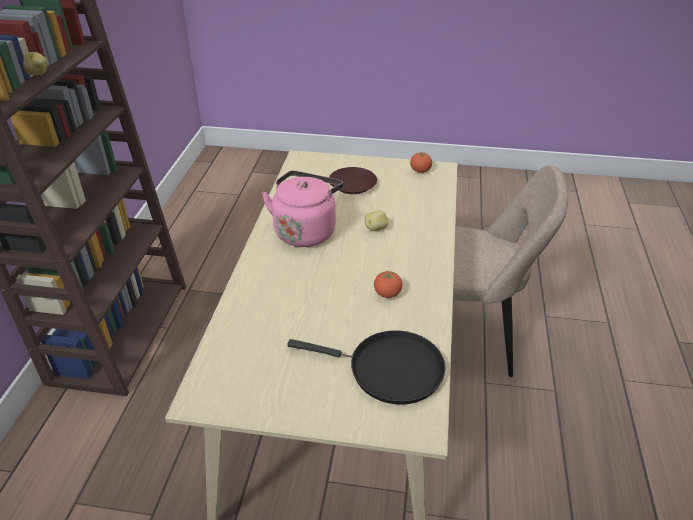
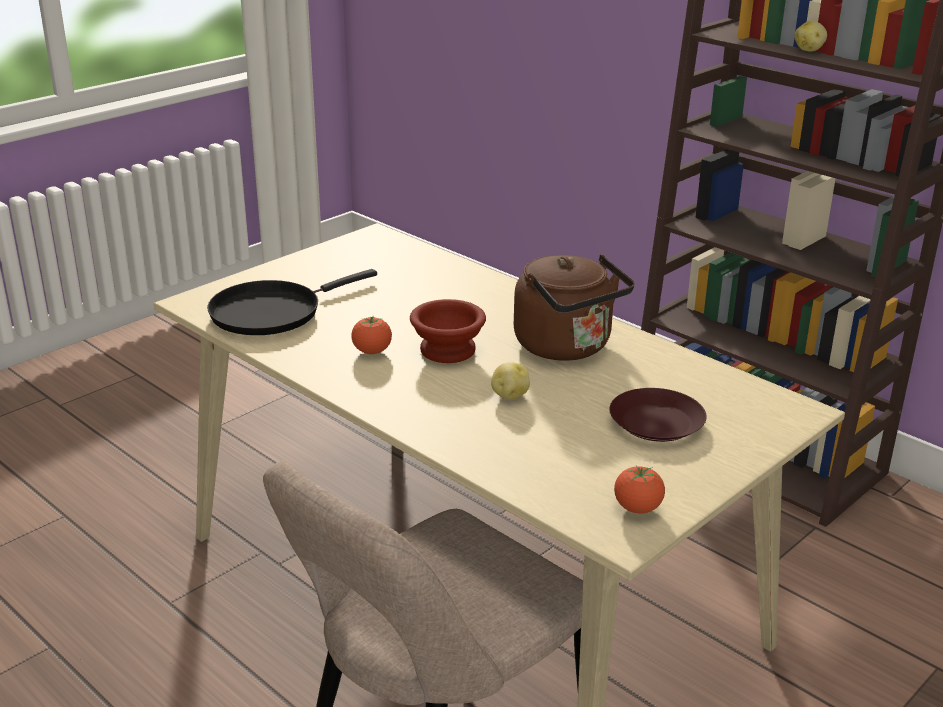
camera: 125 degrees right, 10 degrees down
(306, 231) = (567, 347): pink kettle -> brown kettle
(355, 268) = (445, 351): none -> brown bowl

